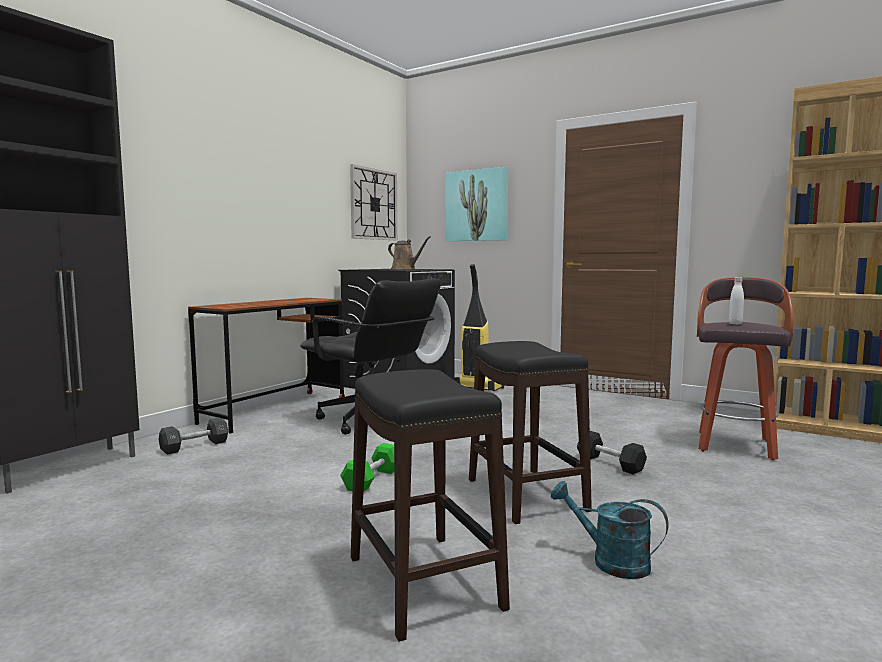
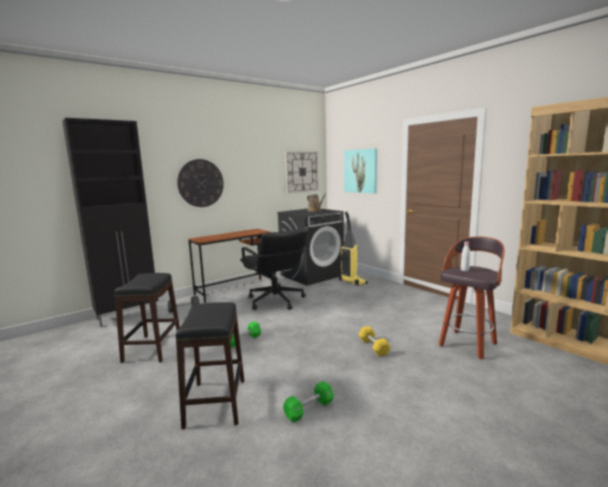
camera: 20 degrees right, 5 degrees up
(214, 199) = (201, 183): none -> wall clock
(525, 495) = (307, 361): black stool -> black stool (152, 348)
(610, 463) = (373, 347): black dumbbell -> yellow dumbbell
(610, 561) = (309, 409): turquoise watering can -> green dumbbell

